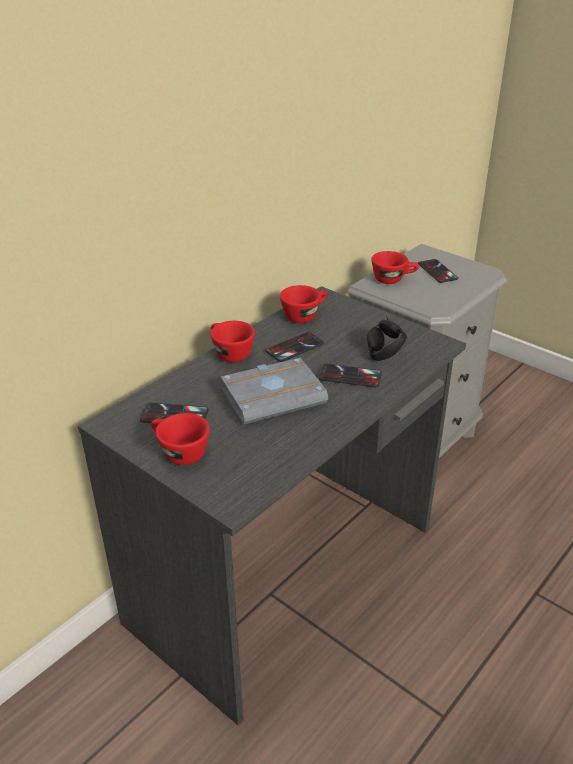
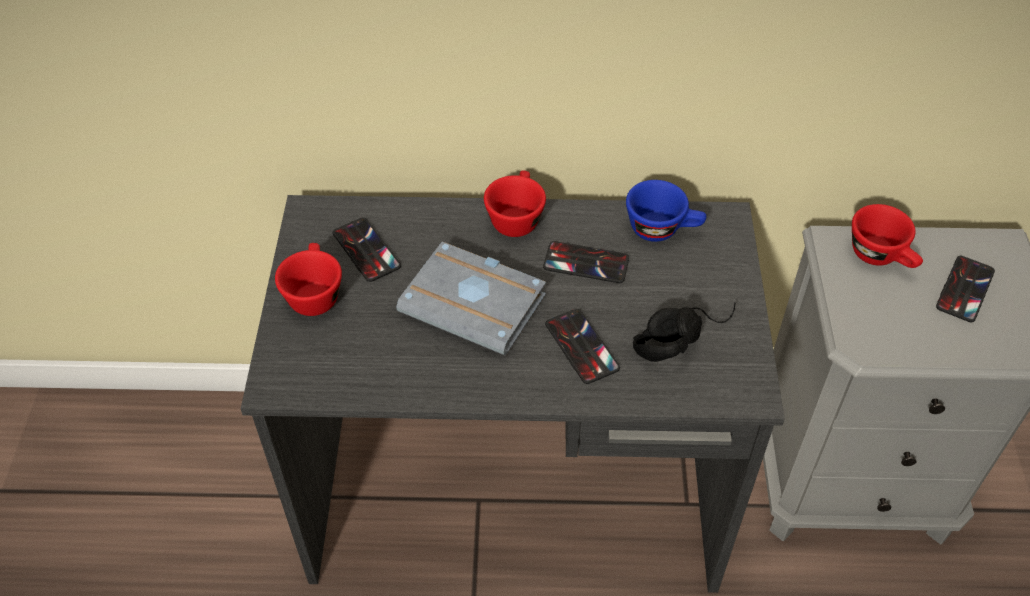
camera: 50 degrees right, 15 degrees up
(304, 315) = (662, 229): red cup -> blue cup

